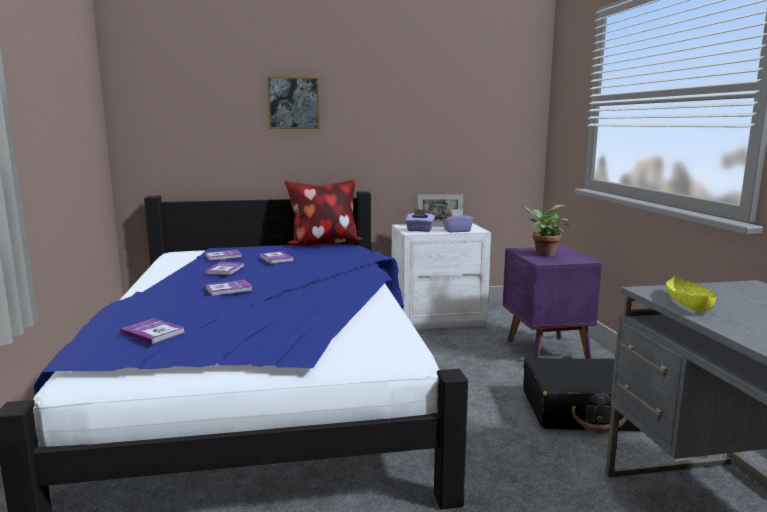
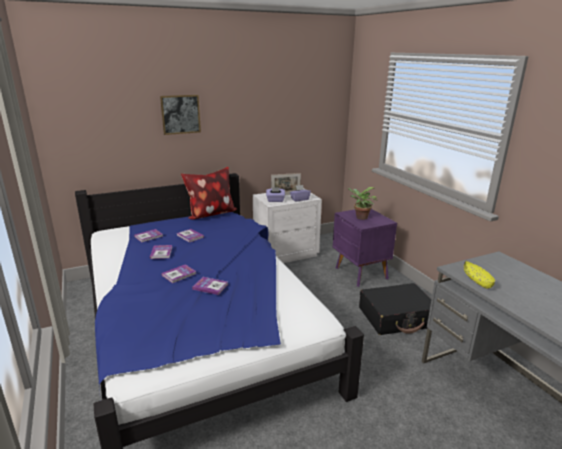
camera: 15 degrees left, 10 degrees up
(153, 333) = (159, 328): book -> book (210, 286)

